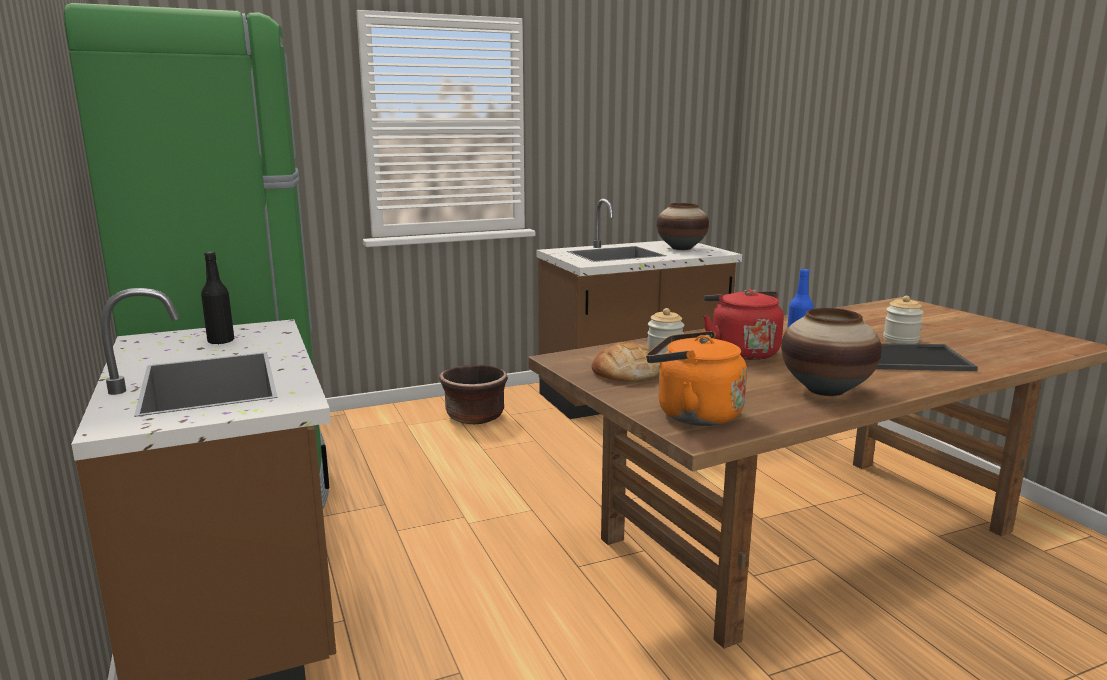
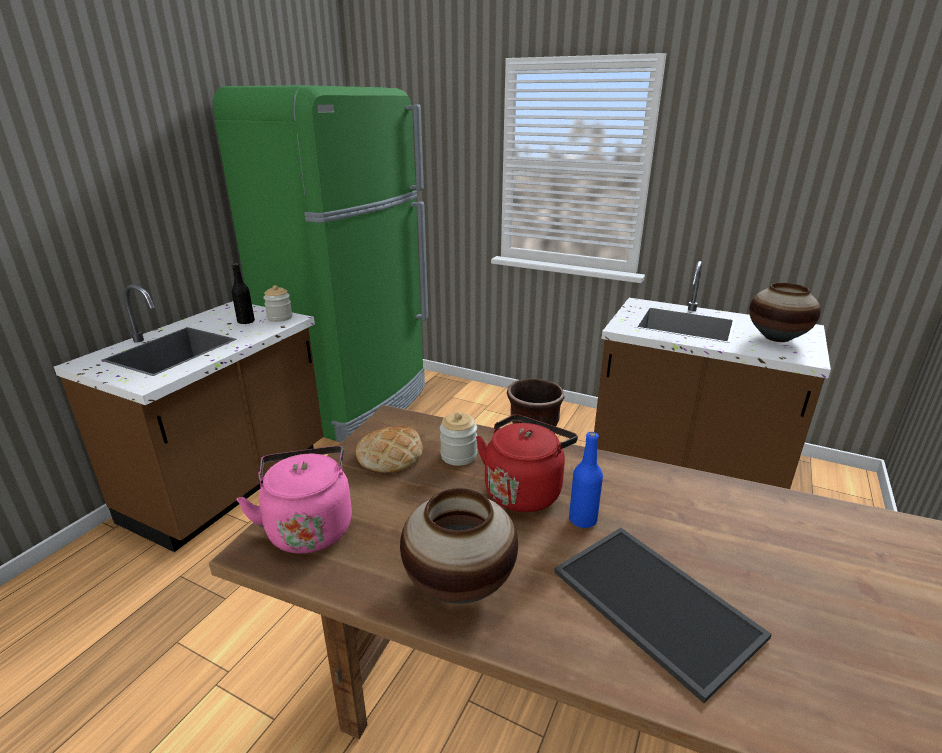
camera: 50 degrees right, 10 degrees up
(693, 414) = (309, 527): orange kettle -> pink kettle
(900, 340) = (745, 586): jar -> jar (280, 318)

